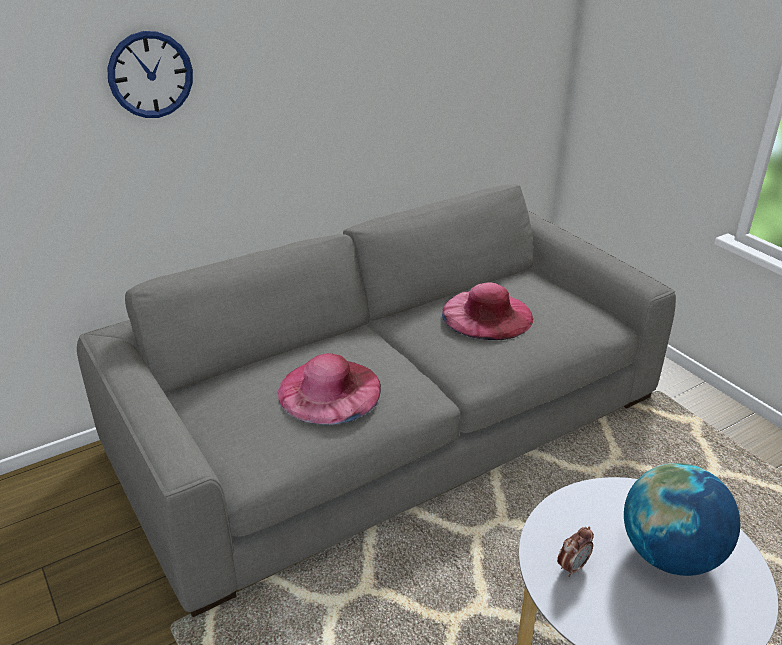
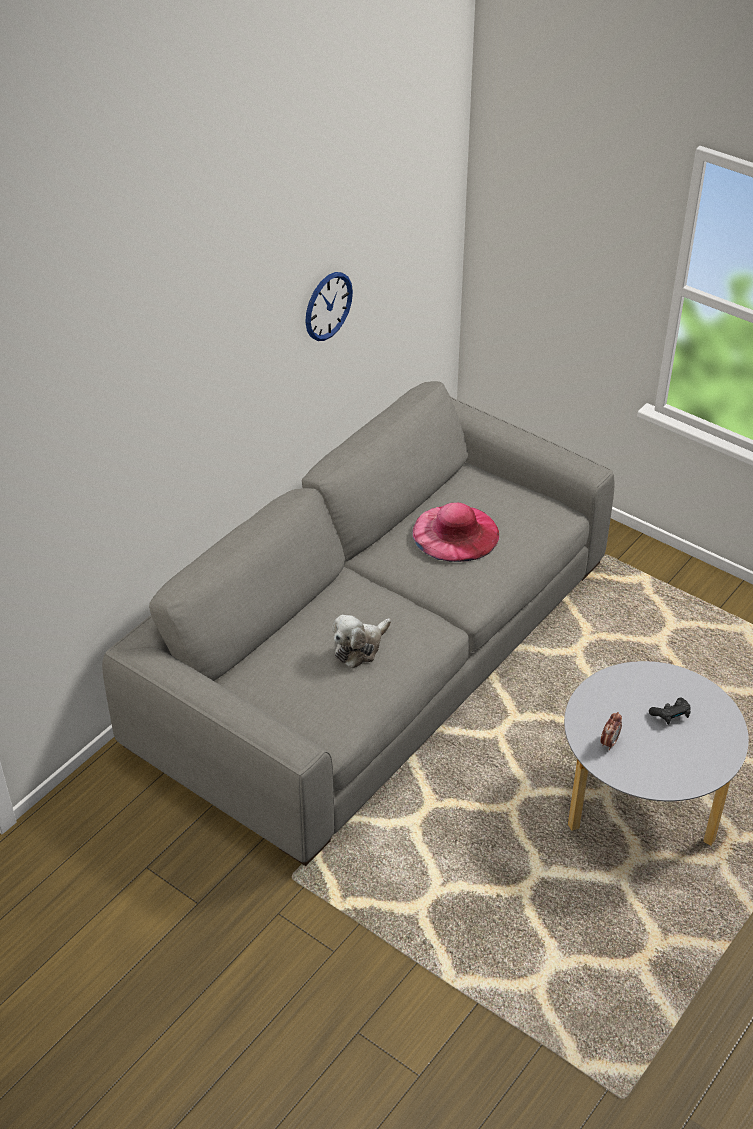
camera: 20 degrees left, 10 degrees up
(150, 75) = (150, 407): wall clock -> wall clock (328, 306)
(329, 390) = (360, 647): pink hat -> plush toy
(669, 555) = (670, 715): globe -> black game controller

